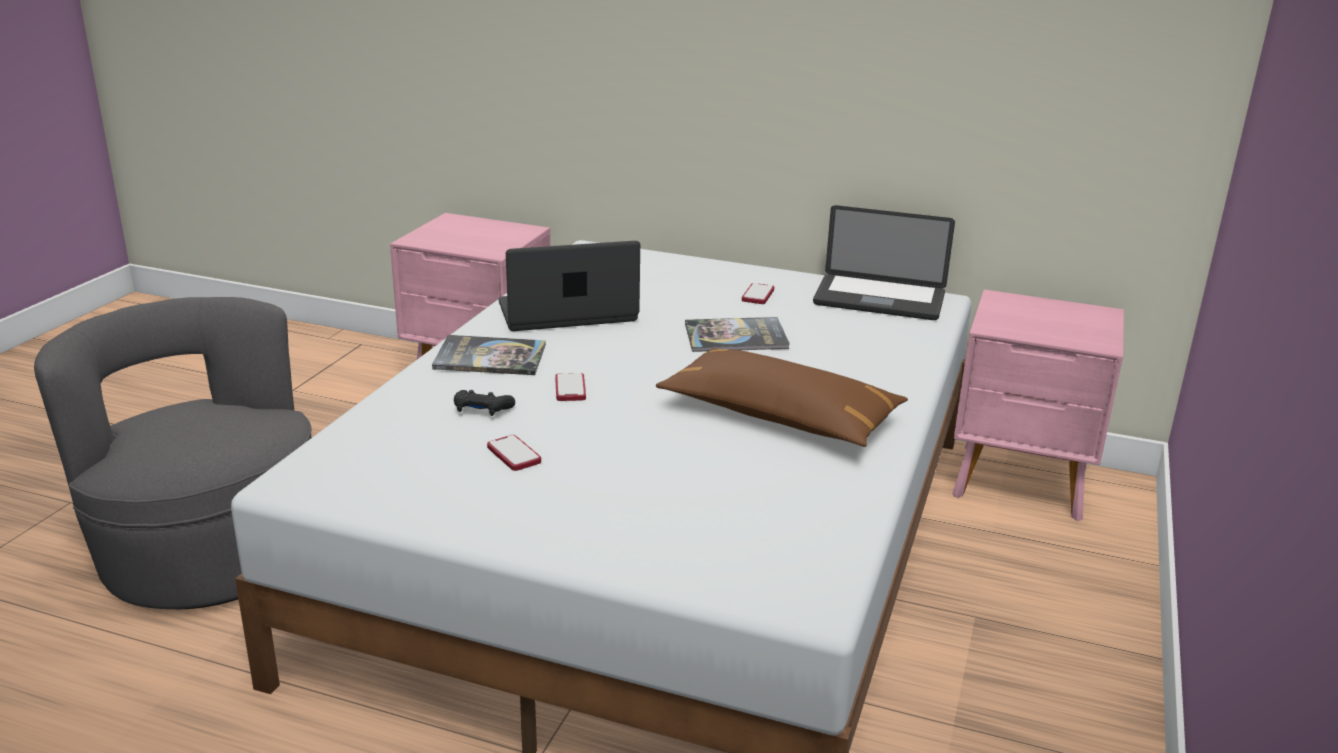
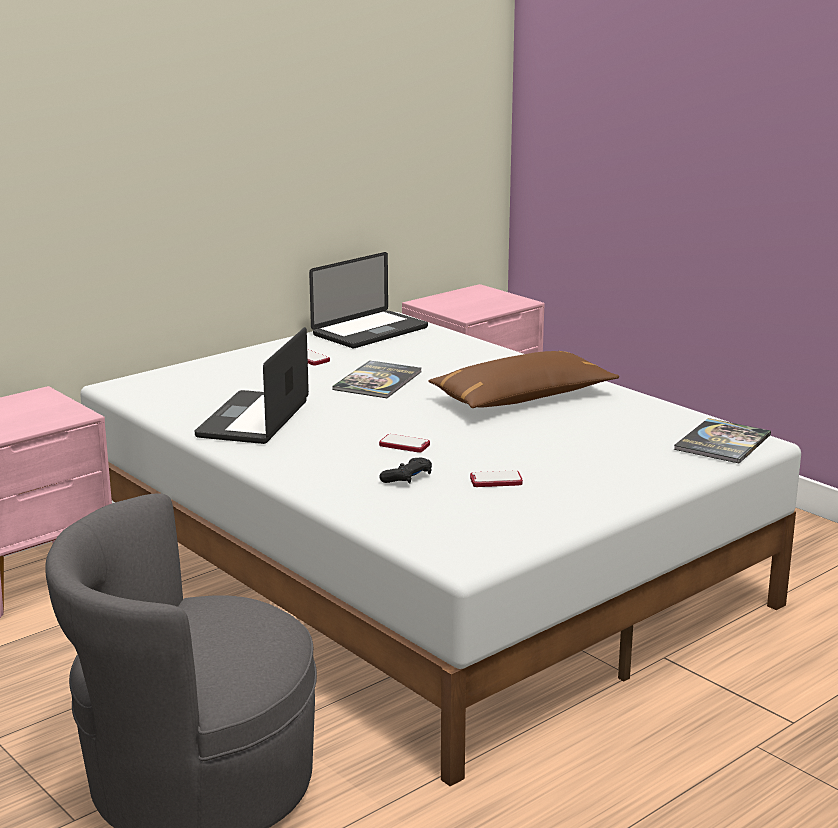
camera: 60 degrees left, 5 degrees down
(490, 357) = (308, 460): book -> book (722, 442)

